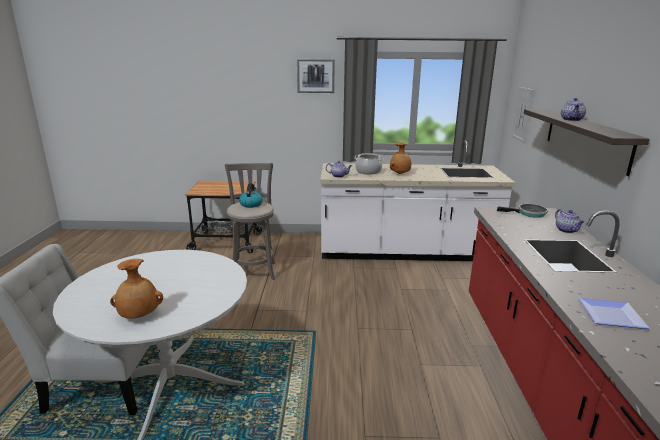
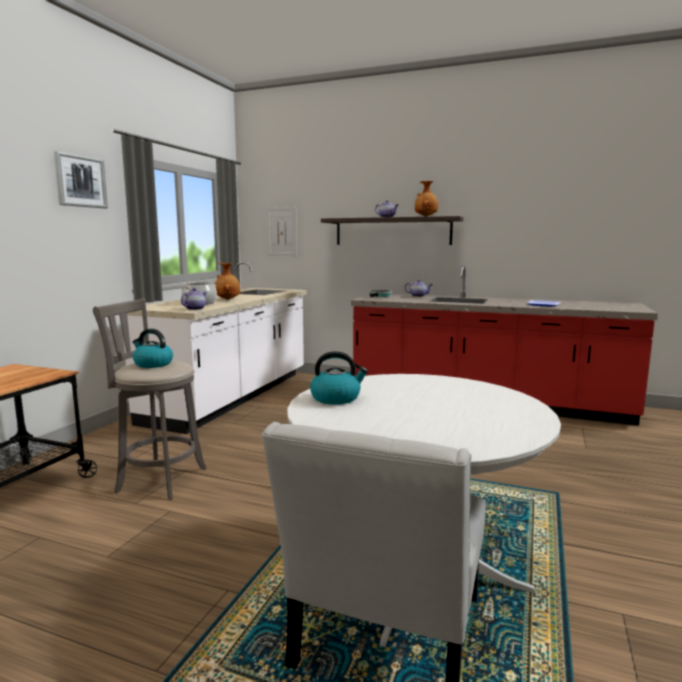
camera: 70 degrees left, 10 degrees down
(139, 315) = (498, 413): brown vase -> brown vase (426, 216)
(173, 260) = (336, 398): none -> kettle

